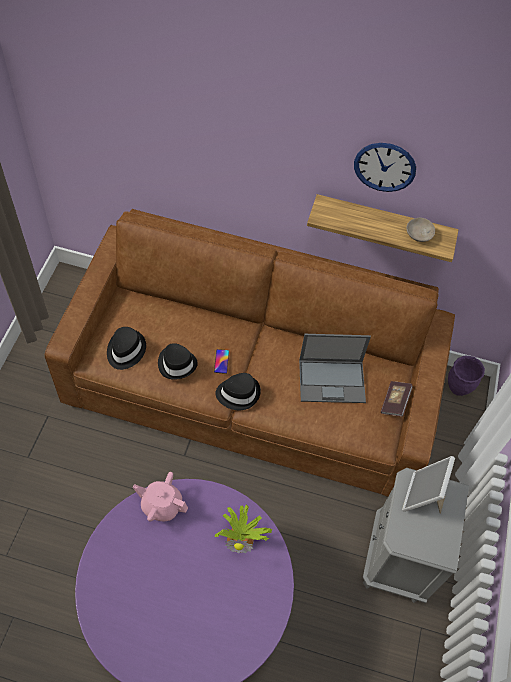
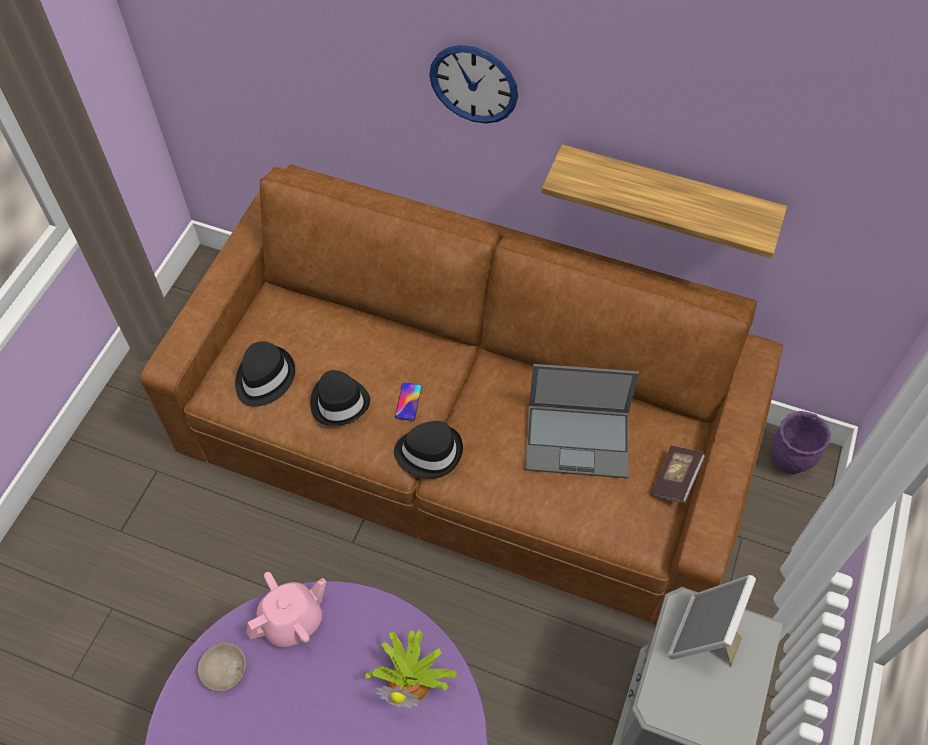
camera: 10 degrees right, 0 degrees up
(161, 505) = (292, 620): pink teapot -> pink teapot turned 120 degrees clockwise
(384, 167) = (666, 100): wall clock -> wall clock (474, 84)
(418, 234) = (719, 212): beige bowl -> beige bowl (224, 669)

